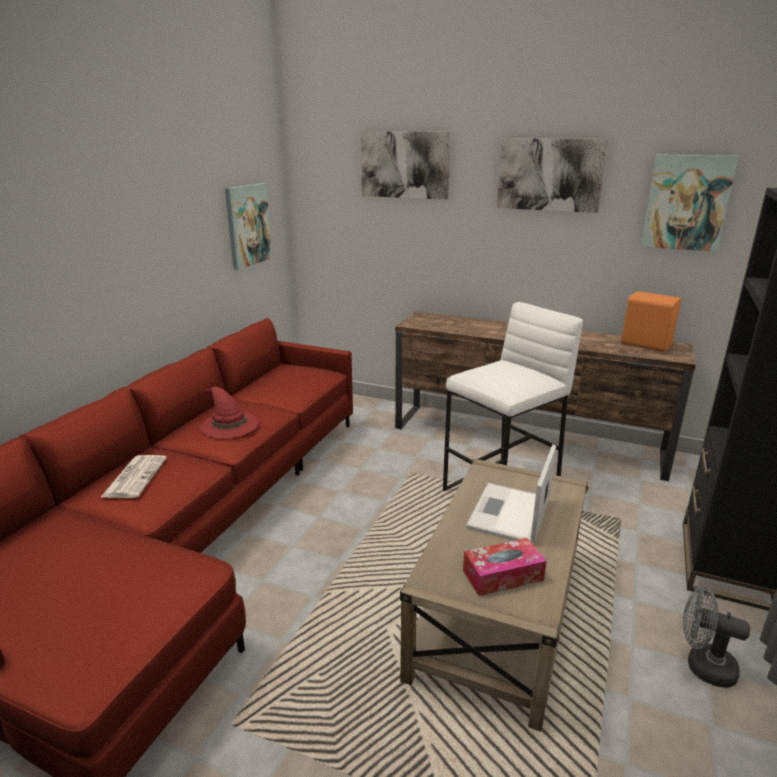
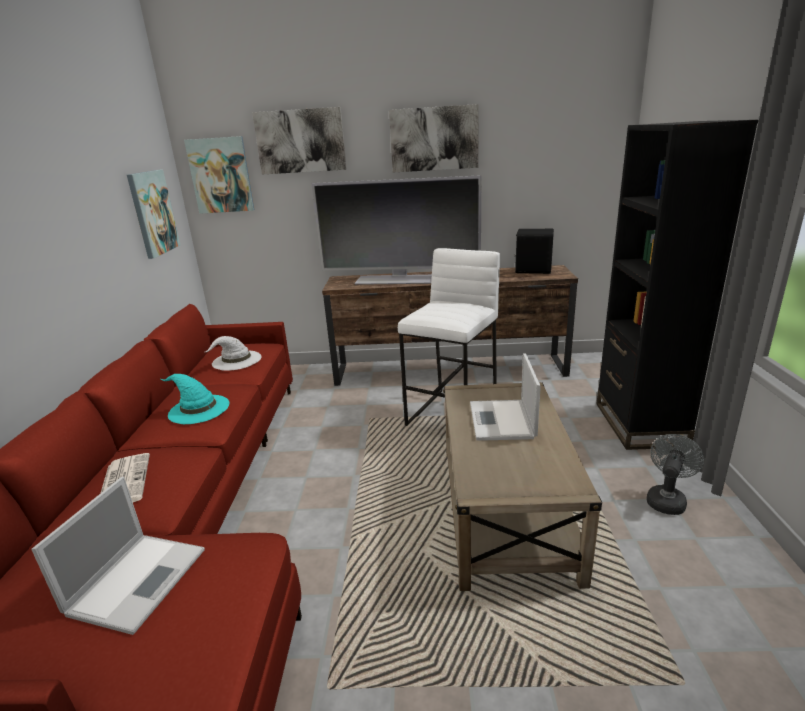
camera: 20 degrees left, 0 degrees up
(99, 566) = (139, 579): none -> laptop
(229, 424) = (198, 409): red hat -> turquoise hat
(290, 383) = (236, 360): none -> white hat
(484, 328) = (401, 279): none -> television
(502, 575) = (530, 468): tissue box -> none
(645, 344) = (532, 271): orange speaker -> black speaker
(686, 203) = (544, 152): picture -> picture (221, 175)
(702, 666) = (666, 499): grey fan -> grey fan turned 120 degrees clockwise

